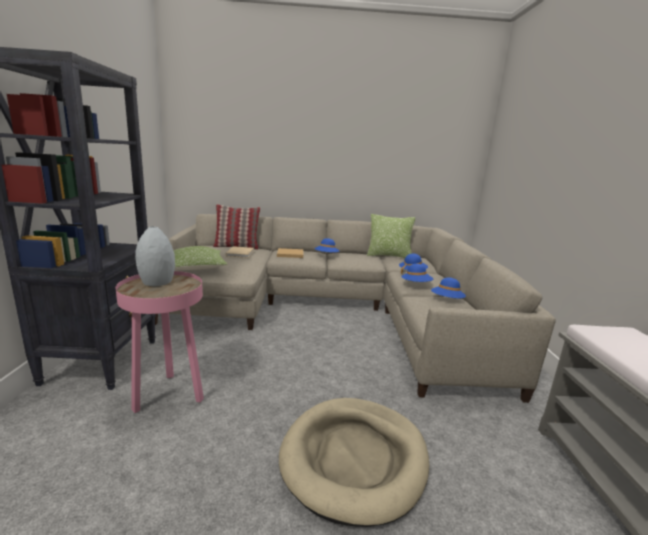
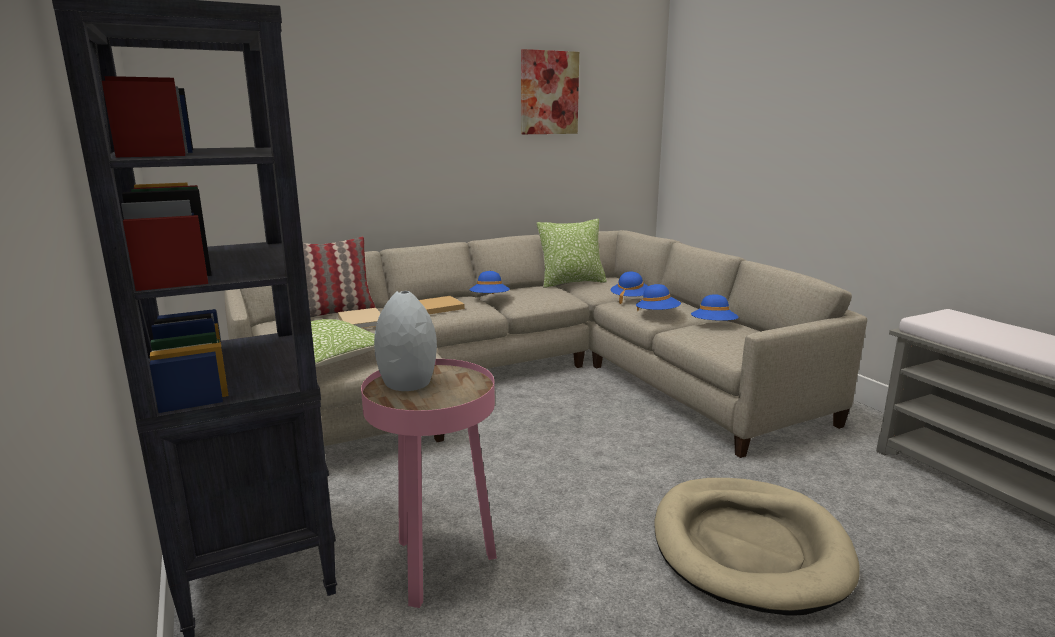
camera: 25 degrees left, 0 degrees up
(398, 133) = (549, 93): none -> picture

